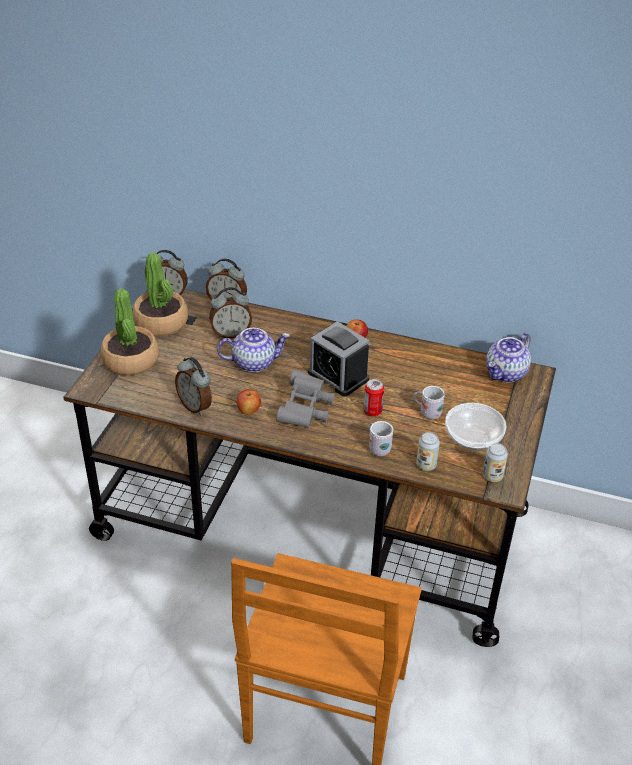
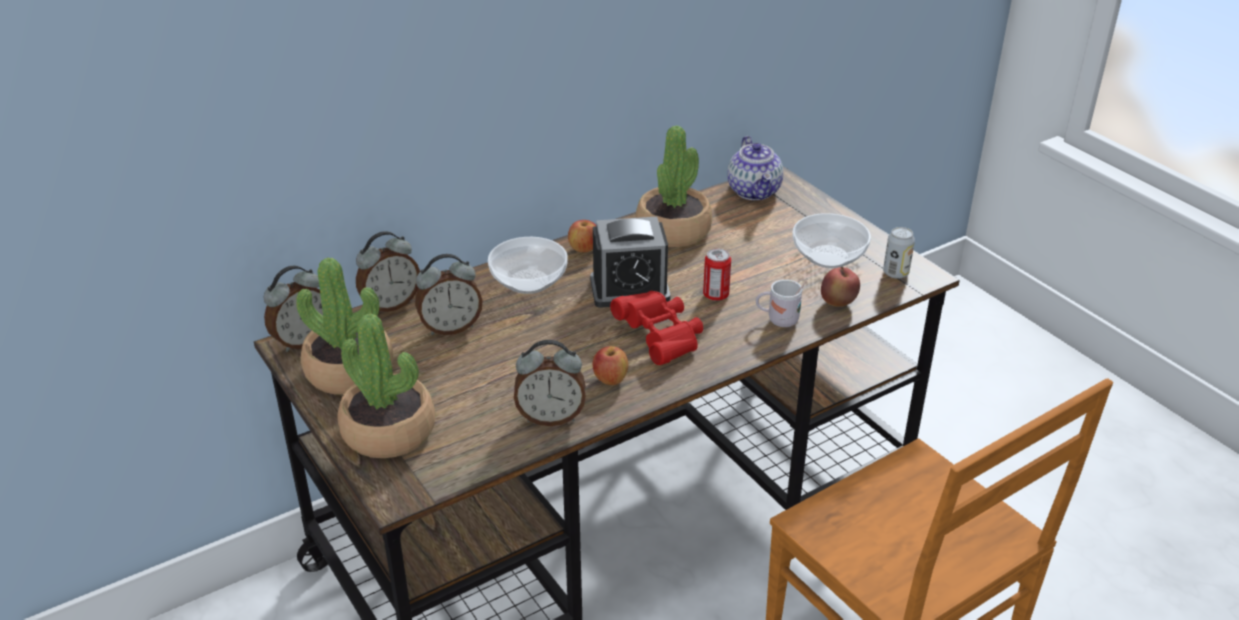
camera: 50 degrees left, 5 degrees down
(231, 334) = (451, 327): alarm clock -> alarm clock turned 45 degrees clockwise
(254, 362) = (528, 335): teapot -> none
(301, 337) = (529, 282): none -> bowl
(305, 410) = (660, 339): grey binoculars -> red binoculars
(418, 363) = (673, 231): none -> potted plant
(426, 465) = (838, 303): can -> apple
(427, 413) = (759, 263): white mug -> none

